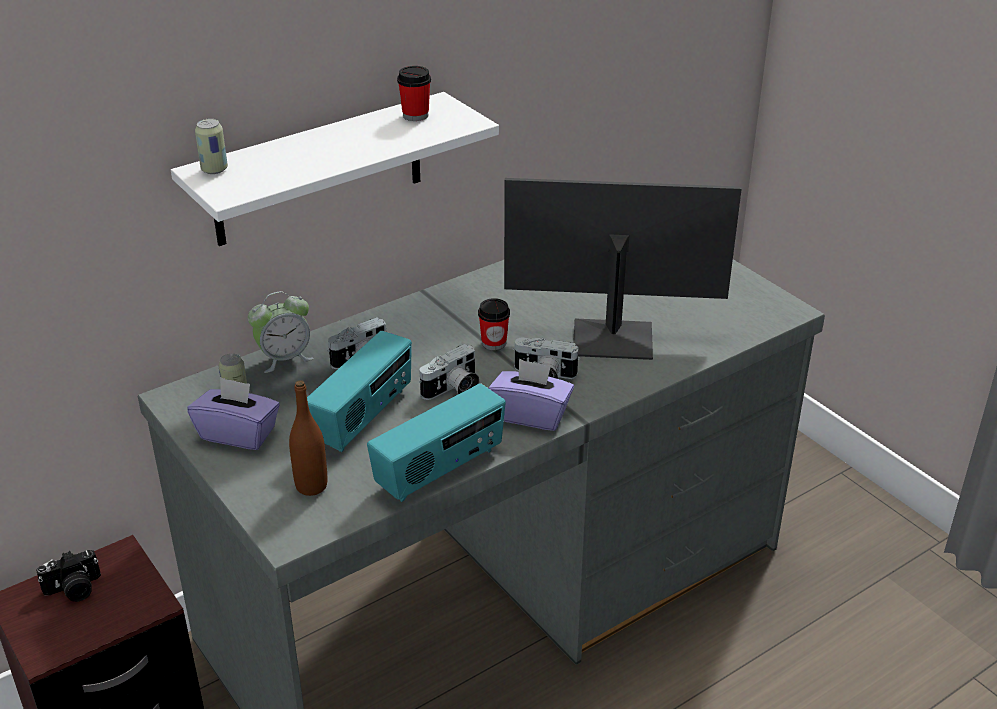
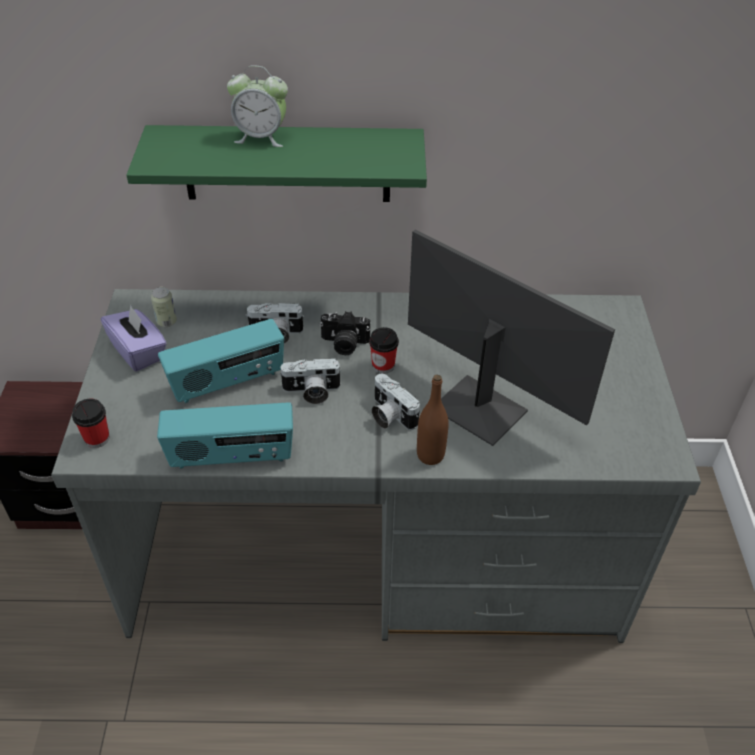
camera: 35 degrees right, 10 degrees up
(74, 590) = (52, 403): camera -> camera (344, 344)
(214, 169) = (170, 137): can -> none
(284, 358) = (228, 305): alarm clock -> alarm clock (261, 137)
(311, 486) = (138, 420): brown bottle -> brown bottle (430, 455)
(318, 170) = (287, 164): white shelf -> green shelf
(415, 115) = (371, 144): cup -> cup (97, 438)
(531, 415) = (344, 445): purple tissue box -> none

